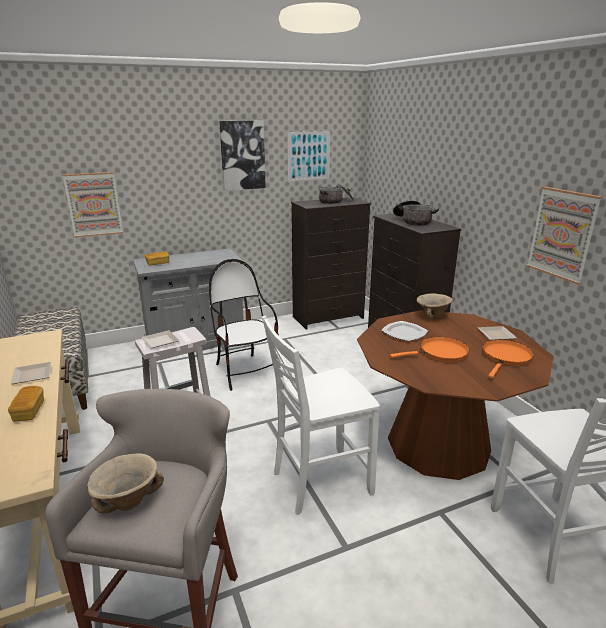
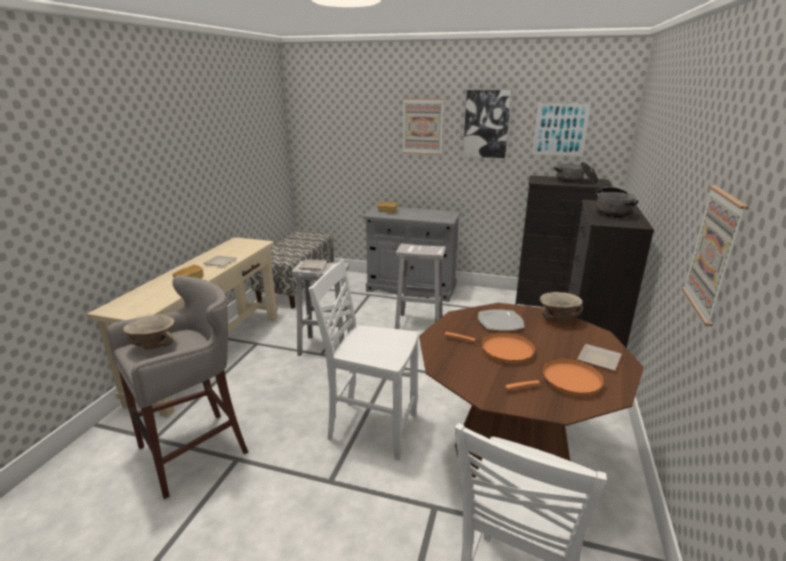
camera: 40 degrees right, 0 degrees up
(94, 204) = (355, 155): picture -> picture (422, 126)
(245, 372) = (420, 323): chair -> white stool

